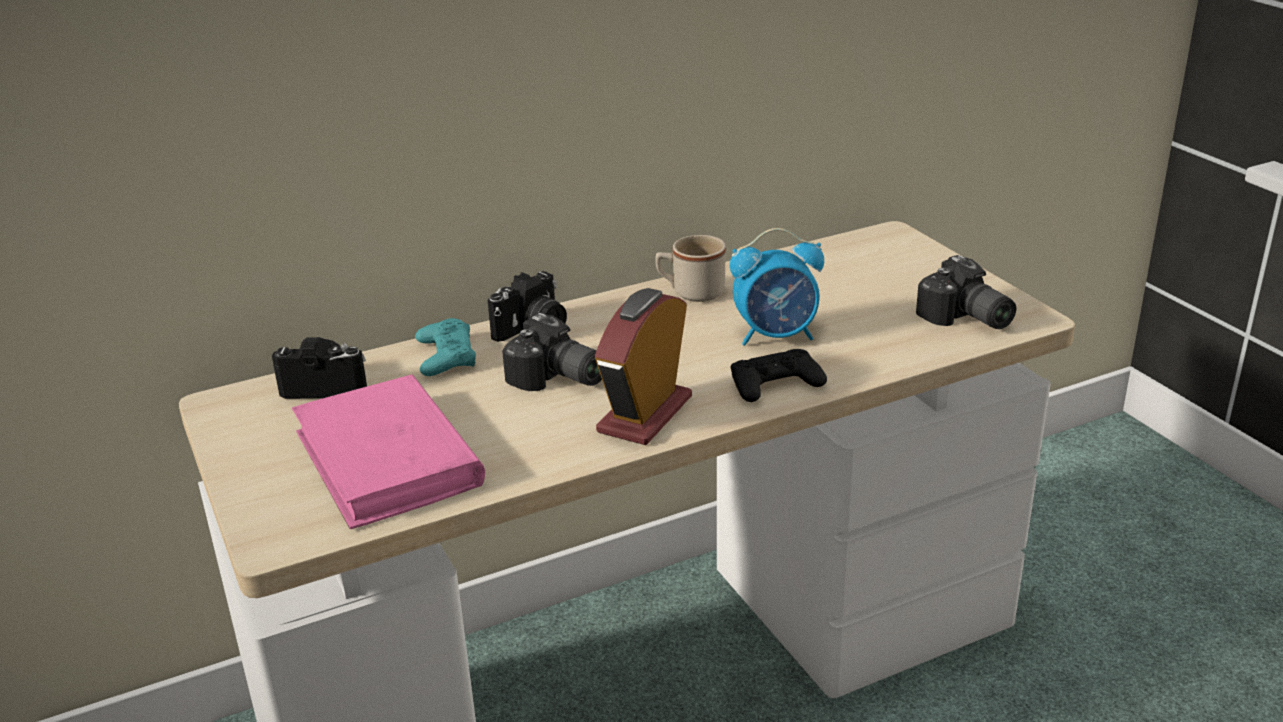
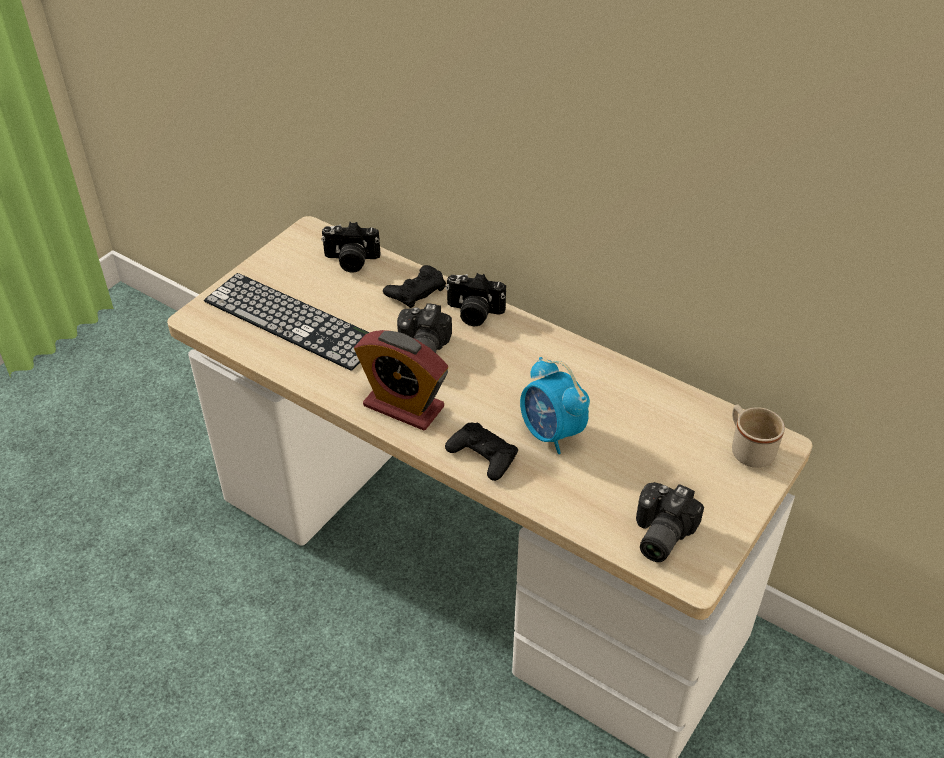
camera: 60 degrees right, 15 degrees up
(327, 386) = (351, 261): camera -> camera turned 120 degrees clockwise
(388, 459) = (292, 320): pink book -> keyboard
(446, 356) = (416, 291): turquoise game controller -> black game controller
(645, 414) = (403, 406): alarm clock -> alarm clock turned 150 degrees counterclockwise
(691, 292) = (583, 366): beige mug -> beige mug (748, 449)

